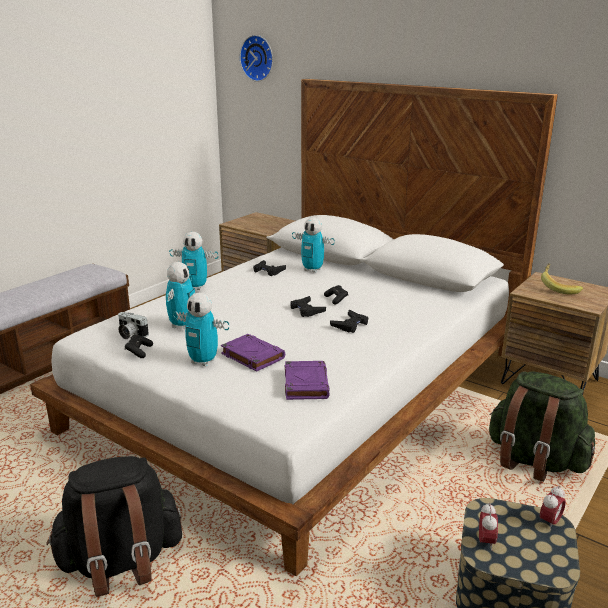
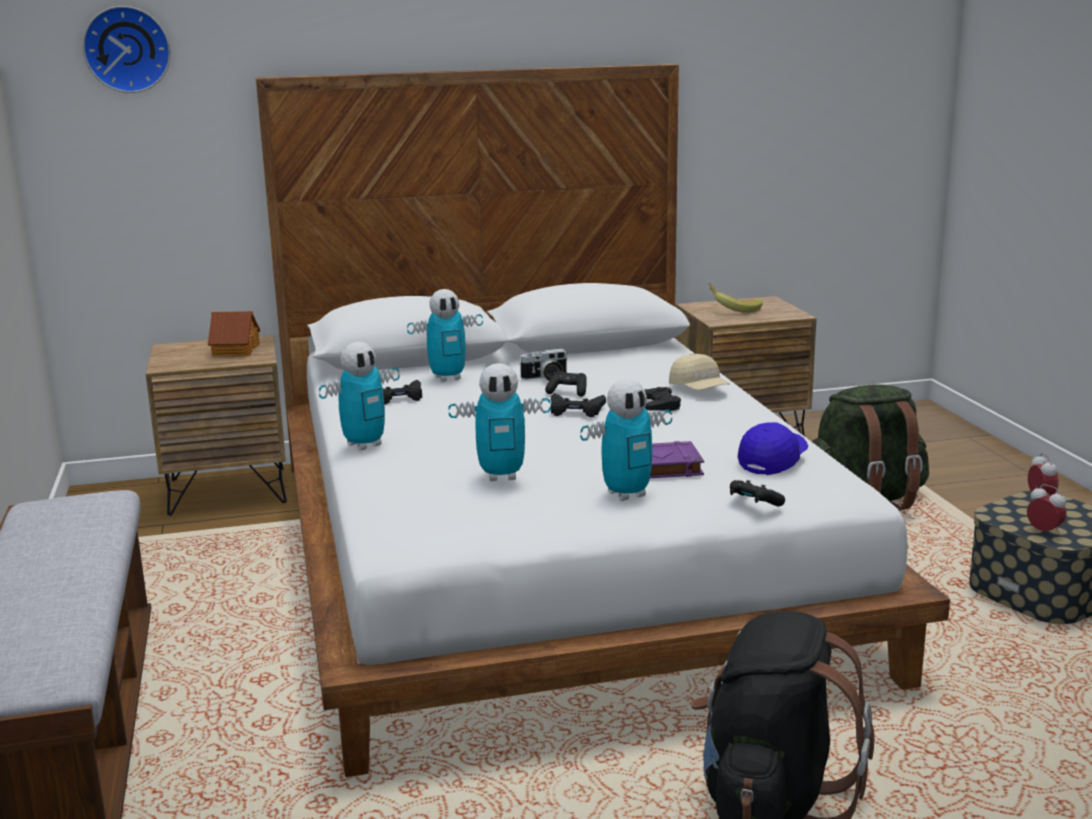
camera: 50 degrees left, 5 degrees down
(130, 334) = (465, 513): camera -> camera (545, 378)
(139, 351) = (530, 521): black game controller -> black game controller (754, 503)
(182, 325) = (502, 476): toy robot -> toy robot turned 120 degrees clockwise
(271, 224) = (235, 350): none -> toy house
(305, 384) = (773, 461): purple book -> blue cap
(400, 327) = (699, 389): none -> beige cap

